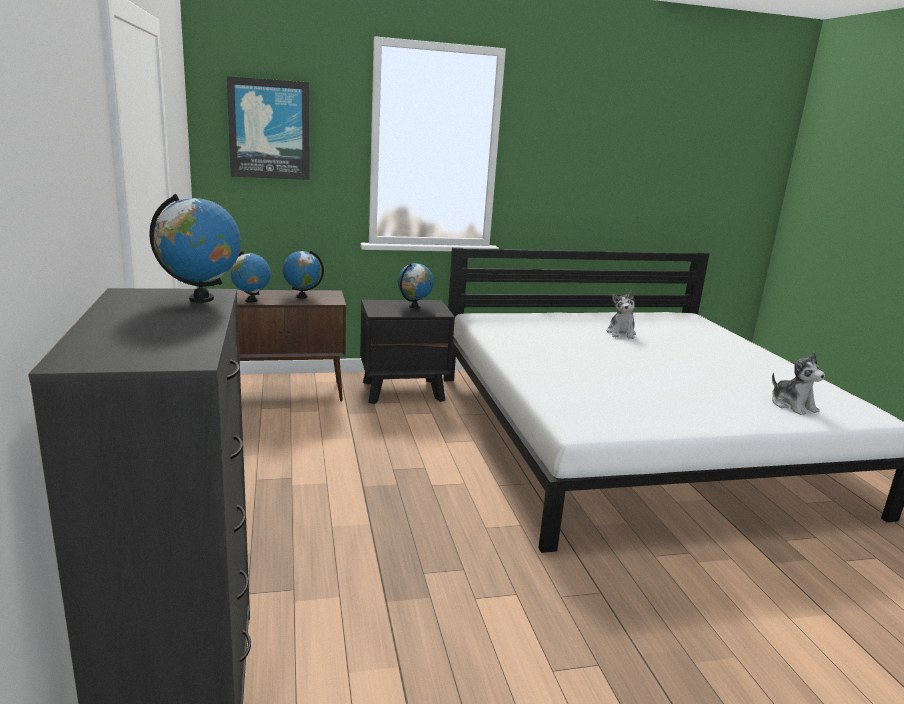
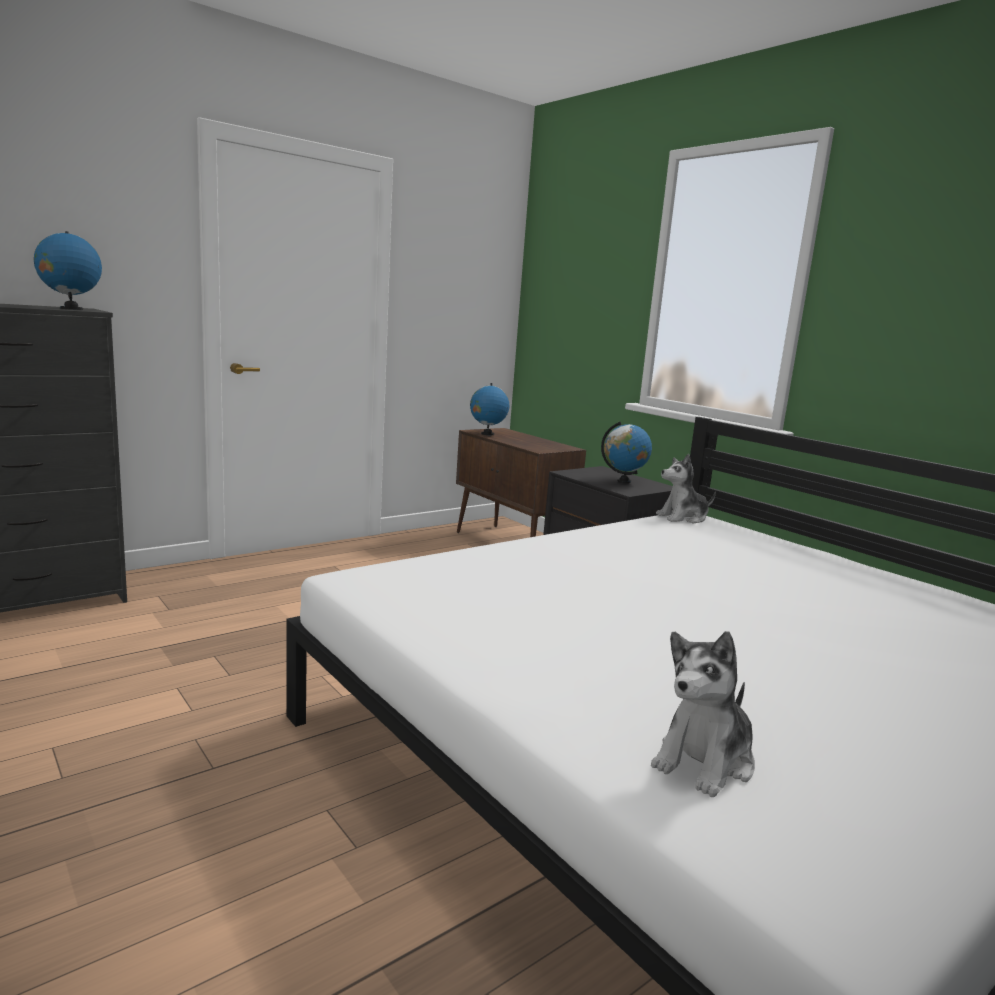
camera: 65 degrees right, 5 degrees down
(269, 129) = (572, 270): picture -> none
(302, 296) = (532, 442): globe -> none
(621, 333) = (824, 594): plush toy -> plush toy (683, 517)

